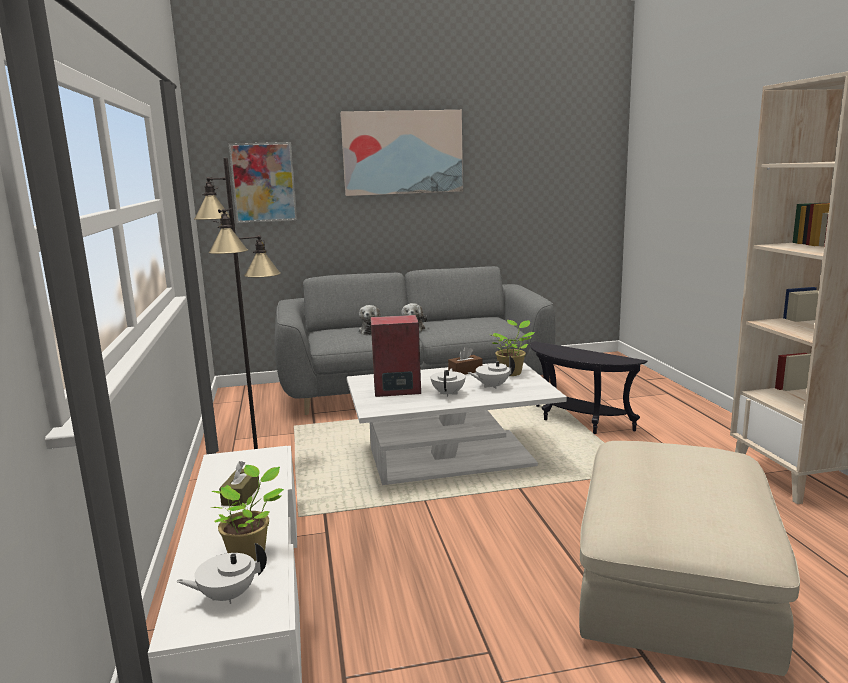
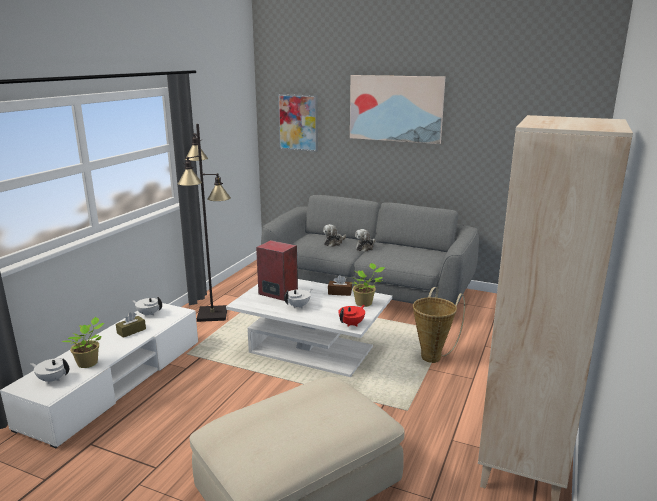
camera: 35 degrees right, 5 degrees up
(492, 386) = (332, 309): white teapot -> white teapot (148, 314)
(539, 391) = (352, 324): none -> red teapot
(577, 422) = (433, 356): black side table -> basket

